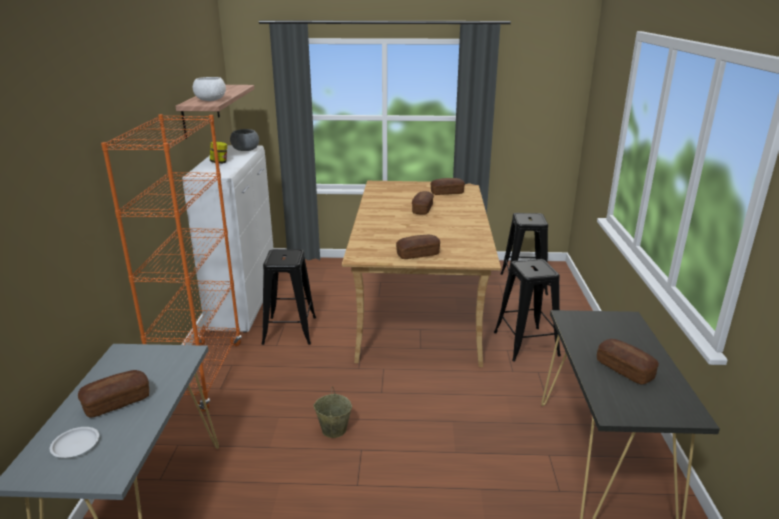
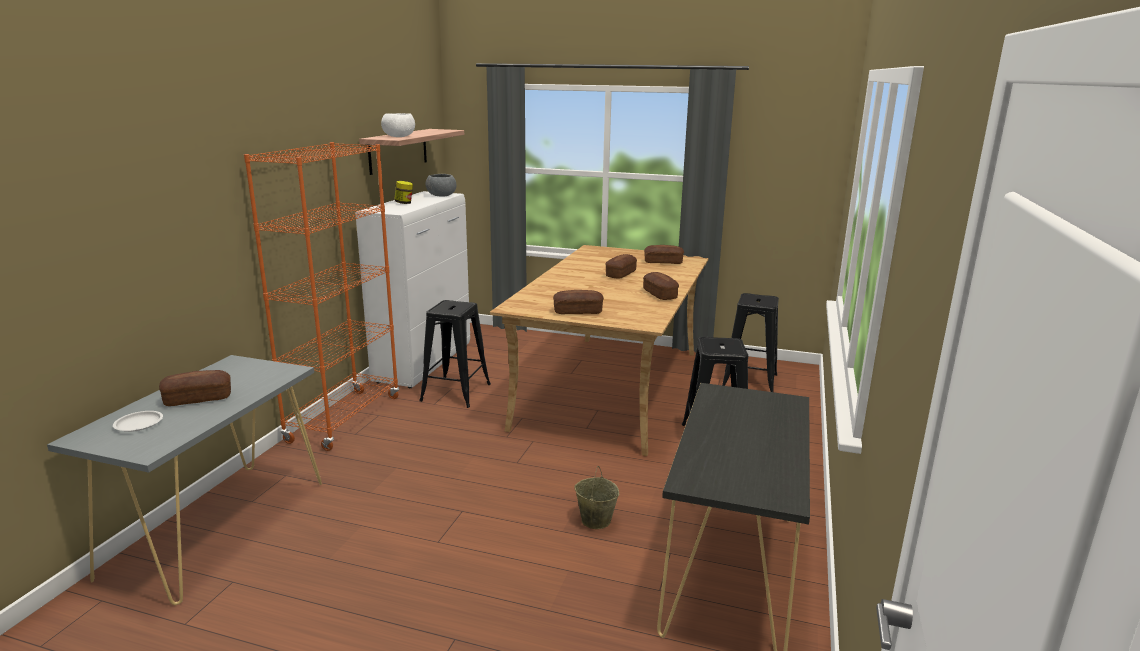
camera: 15 degrees right, 5 degrees down
(333, 429) = (444, 488): beige bucket -> beige bucket (595, 520)
(624, 370) = (740, 447): bread -> bread (660, 294)

